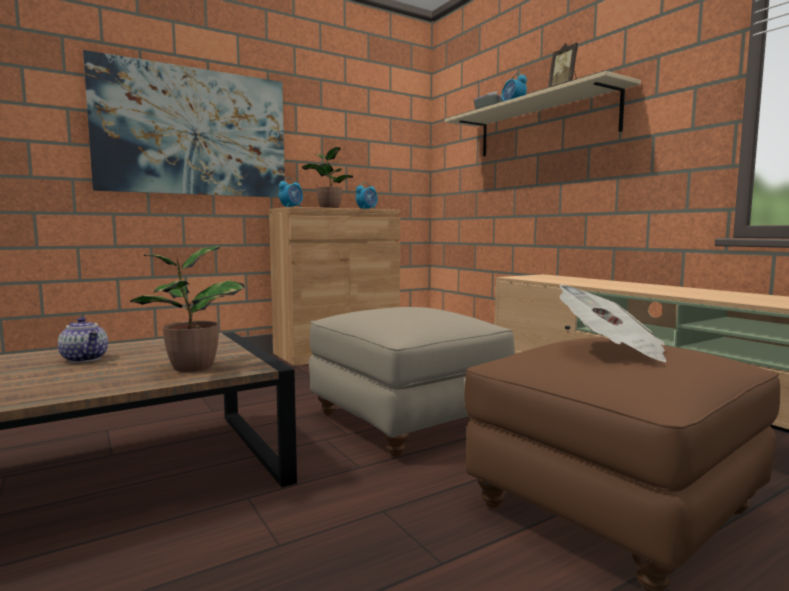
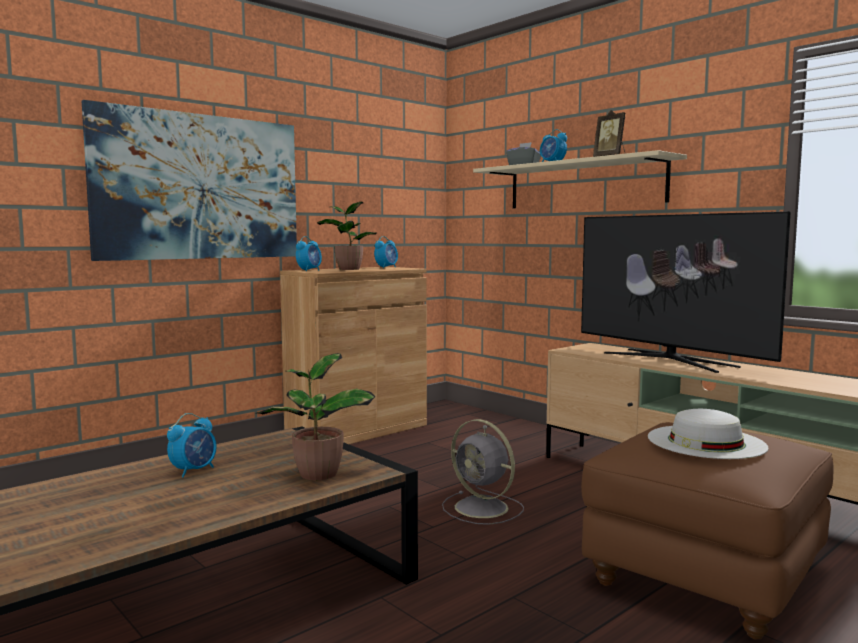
camera: 10 degrees left, 0 degrees up
(86, 359) = (194, 471): teapot -> alarm clock
(406, 421) = (483, 508): beige ottoman -> grey fan
(611, 284) = (668, 359): none -> television
(612, 350) = (706, 441): newspaper -> white hat

